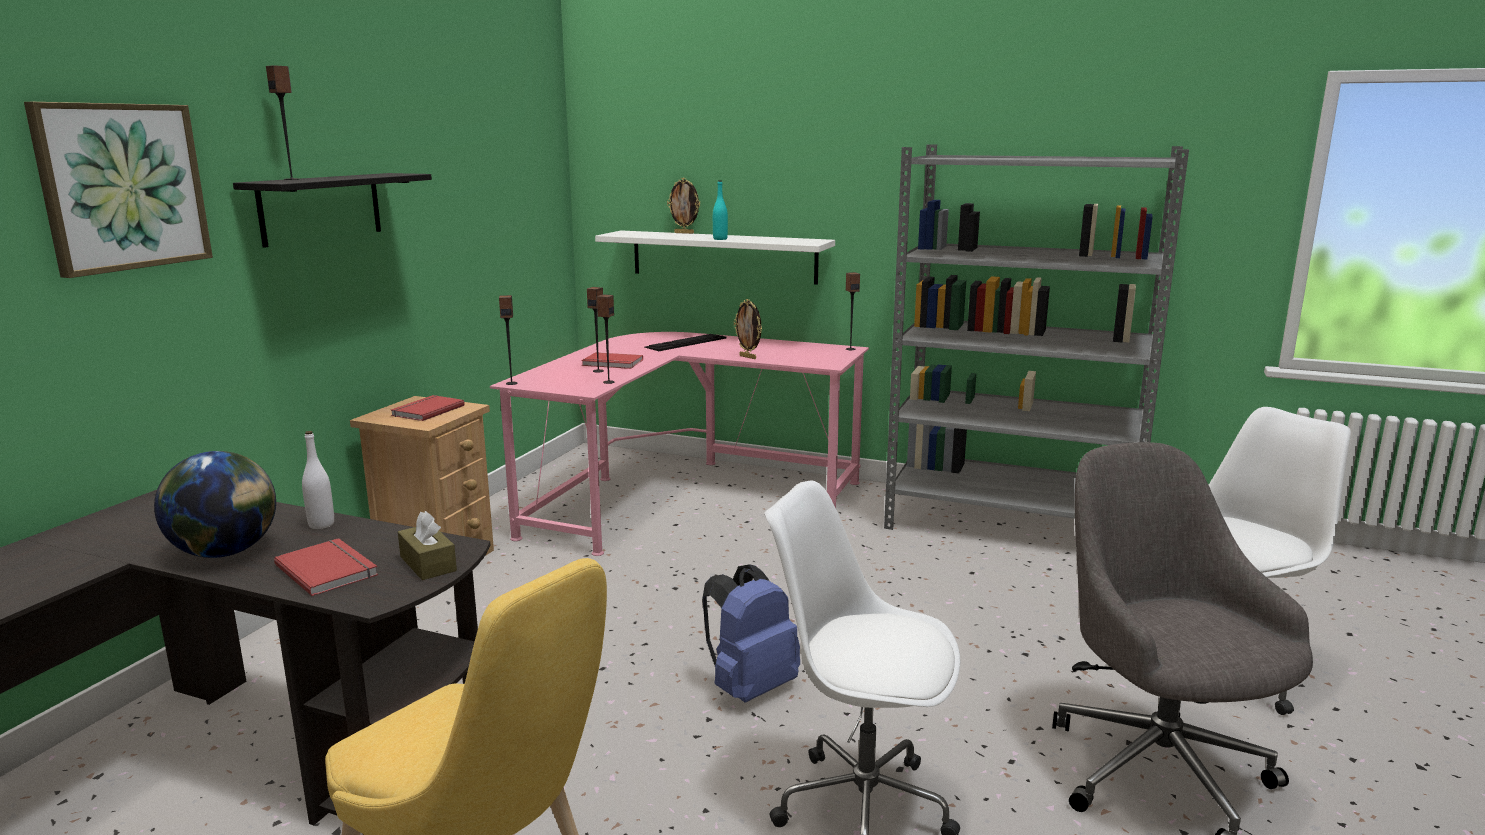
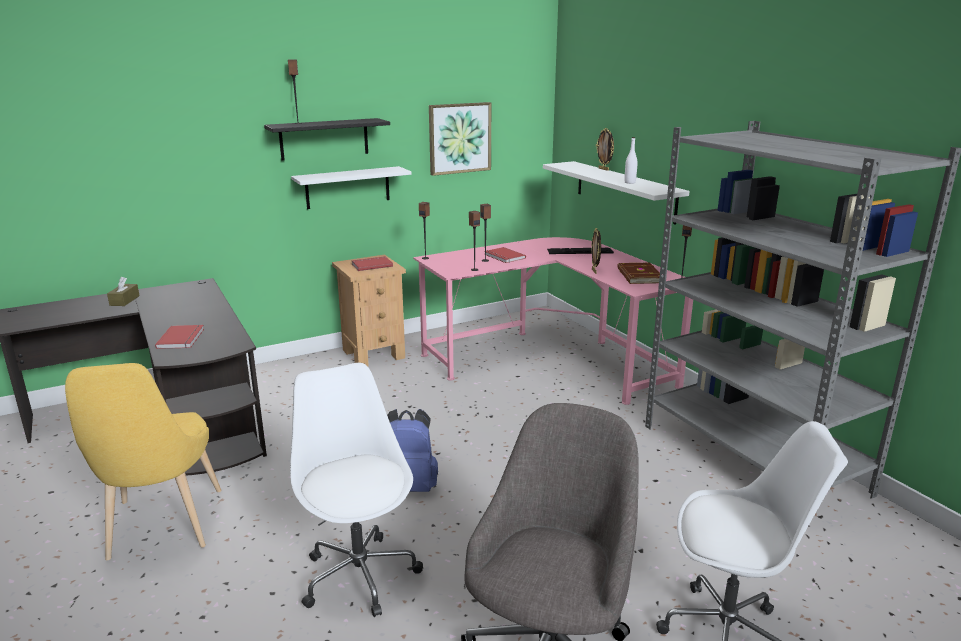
camera: 40 degrees right, 5 degrees up
(122, 187) = (197, 127): picture -> picture (459, 138)
(226, 552) = (169, 318): globe -> none
(321, 524) = (218, 316): white bottle -> white bottle (630, 182)
(358, 290) = (348, 187): none -> white shelf
(428, 564) = (214, 349): brown tissue box -> brown tissue box (124, 300)
(720, 239) = (607, 178): turquoise bottle -> none
(801, 352) = (638, 276): none -> brown book

